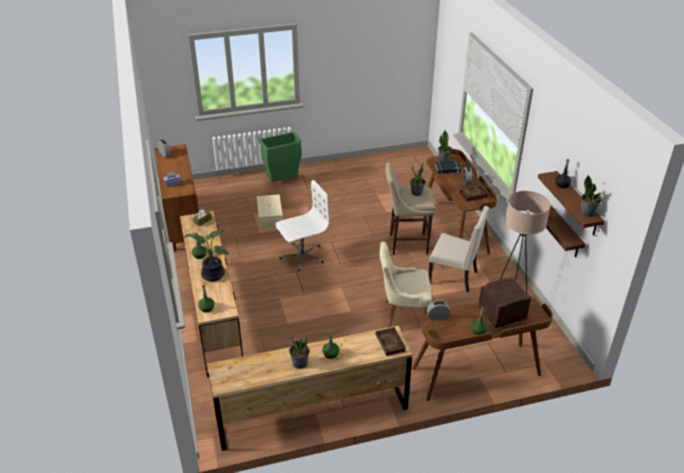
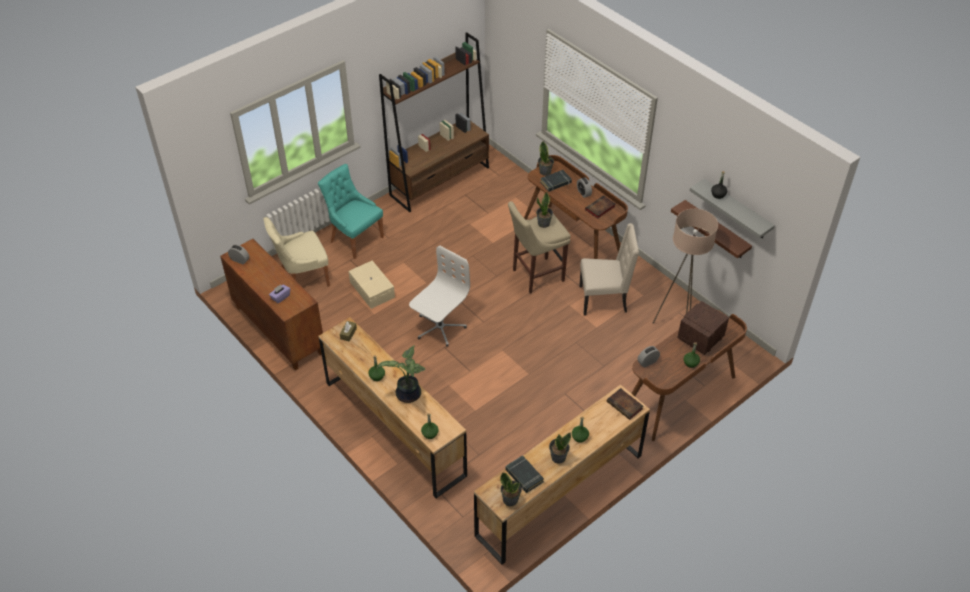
camera: 25 degrees left, 10 degrees up
(258, 367) = (524, 476): none -> black book
(282, 181) = (355, 238): green trash can -> turquoise chair
(373, 162) = (440, 181): none -> brown bookcase
(403, 314) = (580, 359): beige chair -> beige chair (303, 278)
(577, 204) = (736, 210): brown shelf -> grey shelf
(587, 213) = (756, 221): potted plant -> potted plant (510, 499)

